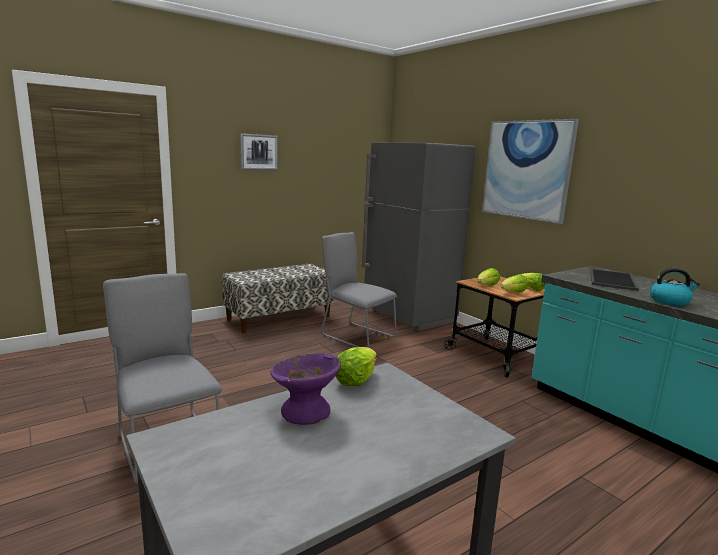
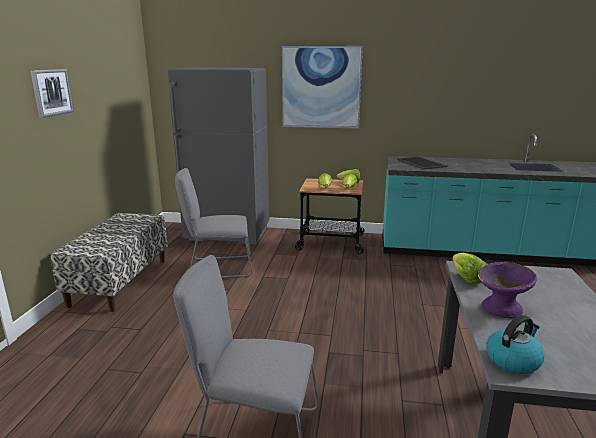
camera: 45 degrees left, 5 degrees up
(670, 301) = (471, 169): kettle -> kettle (513, 360)

